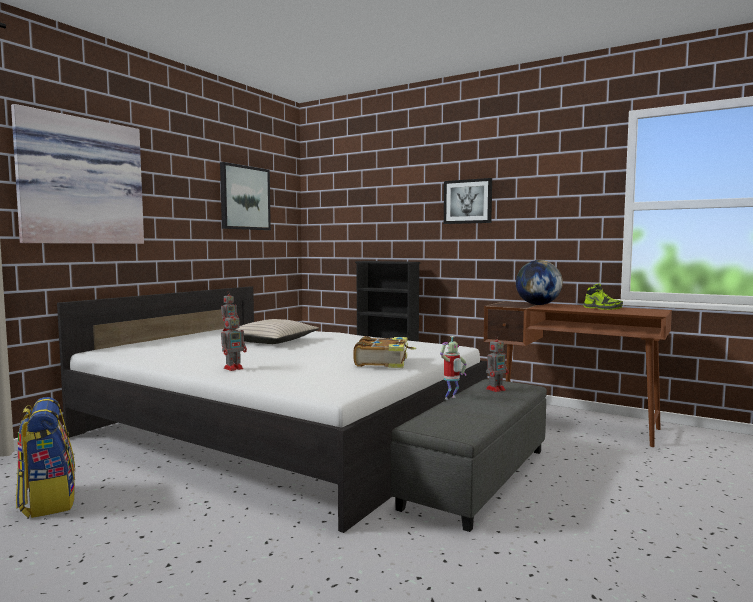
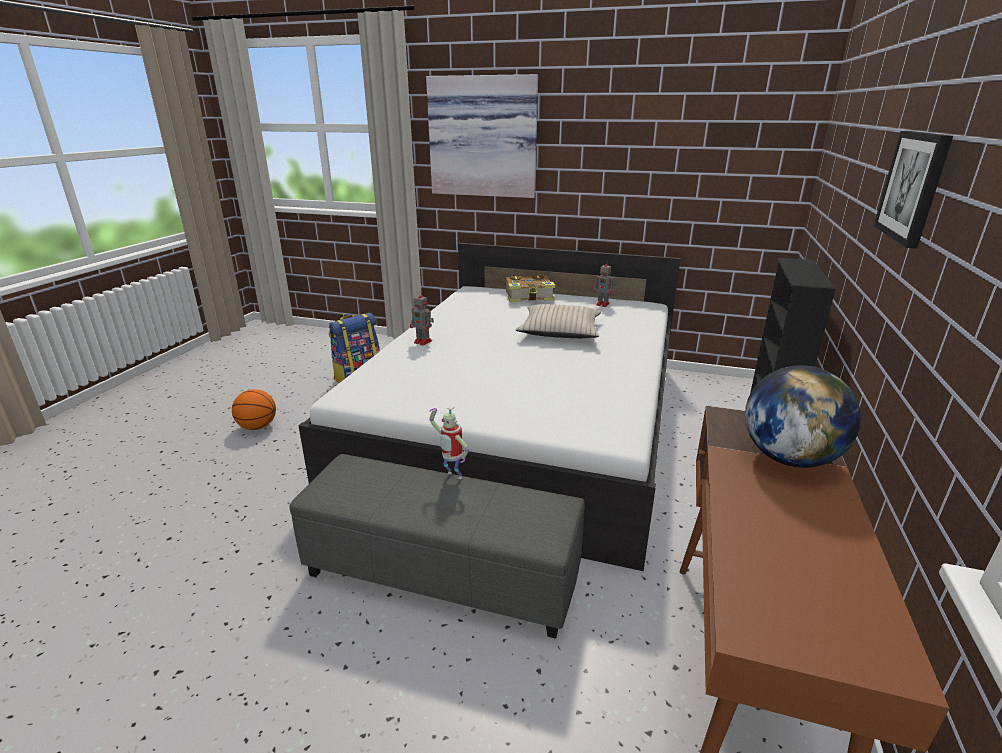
camera: 75 degrees right, 20 degrees up
(101, 583) = (257, 427): none -> basketball
(244, 198) = (693, 140): picture -> none
(383, 362) = (479, 400): book -> book (529, 296)
(496, 389) = (514, 510): toy robot -> none
(602, 308) = (808, 547): shoe -> none

